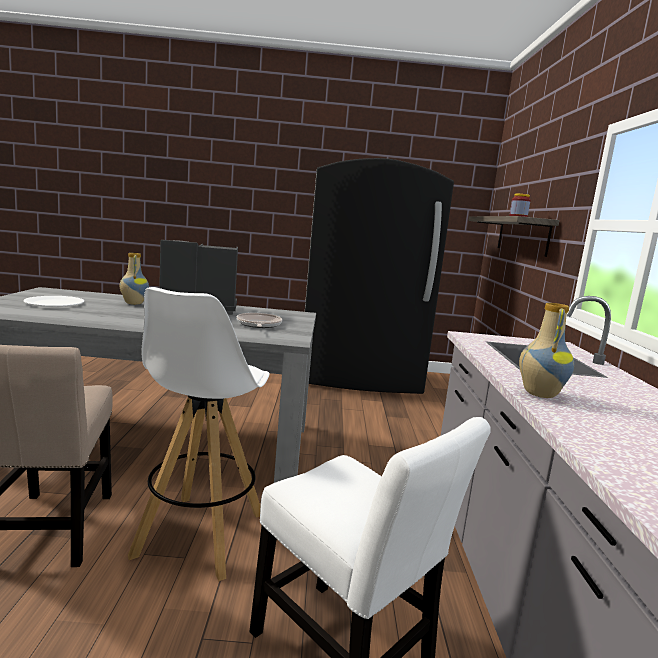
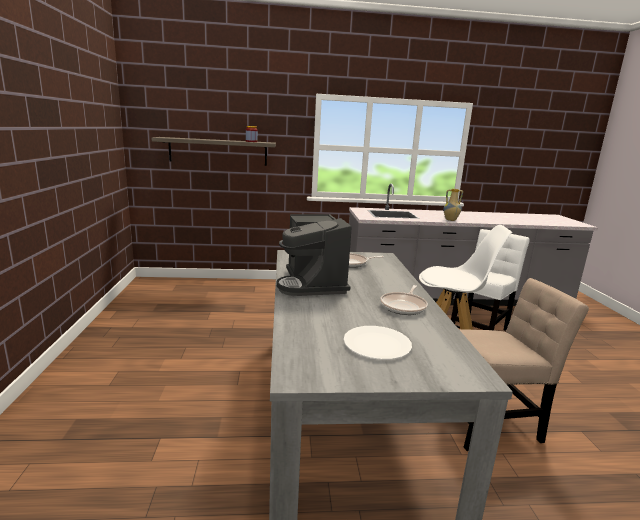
camera: 95 degrees left, 5 degrees up
(110, 318) = (404, 306): none -> frying pan
(133, 303) = (325, 309): vase -> none
(359, 378) = (144, 318): black fridge -> none

